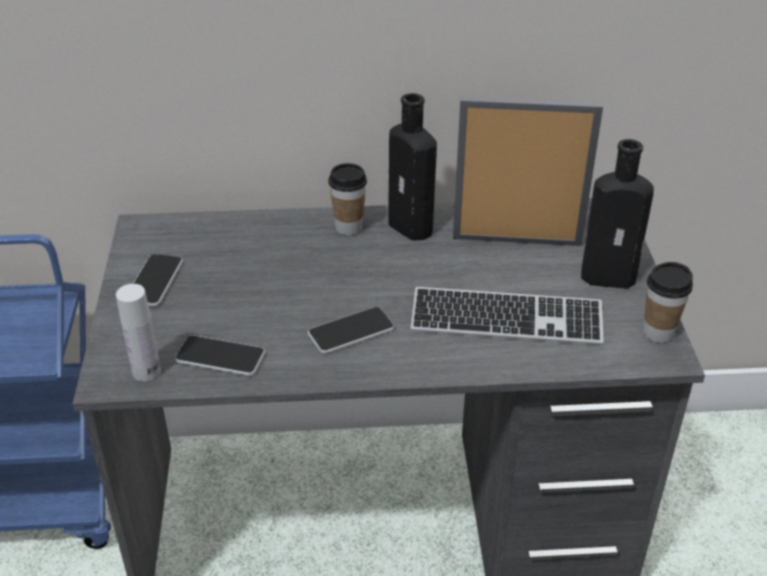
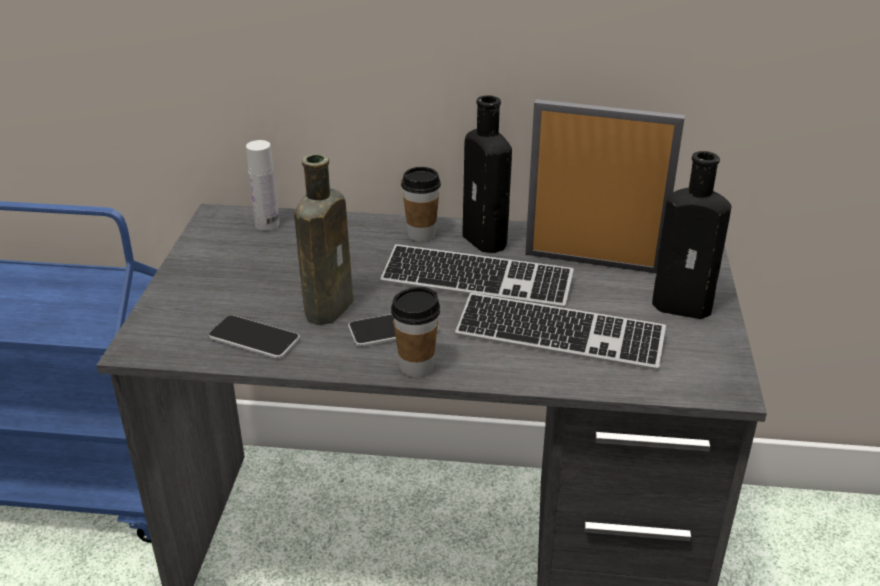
camera: 10 degrees right, 5 degrees down
(146, 371) = (177, 343): white bottle -> white bottle (267, 224)
(154, 281) = (213, 264): phone -> none
(283, 313) = (330, 305): none -> brown bottle
(415, 271) = (476, 281): none -> keyboard
(658, 333) = (723, 365): cup -> cup (416, 367)

